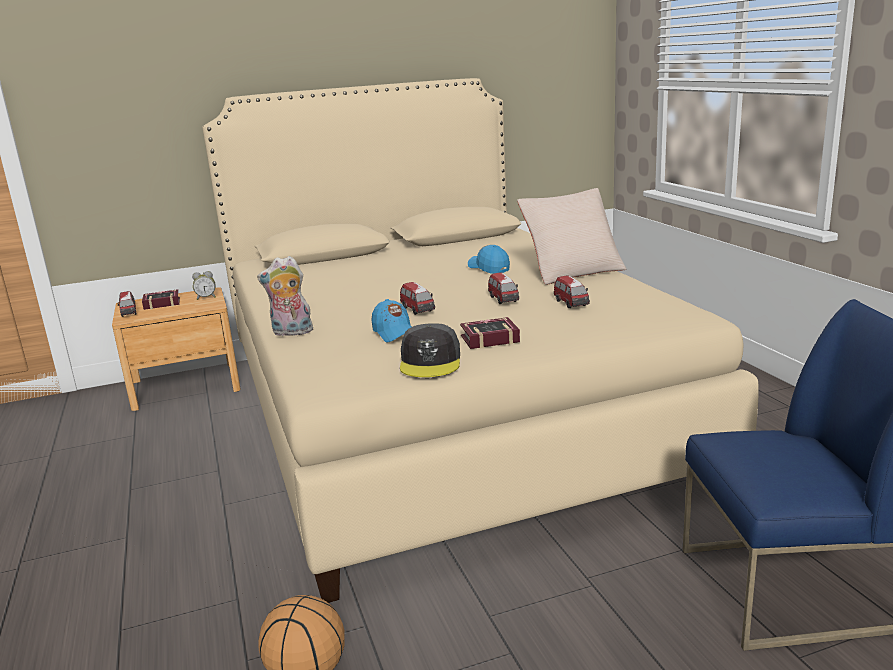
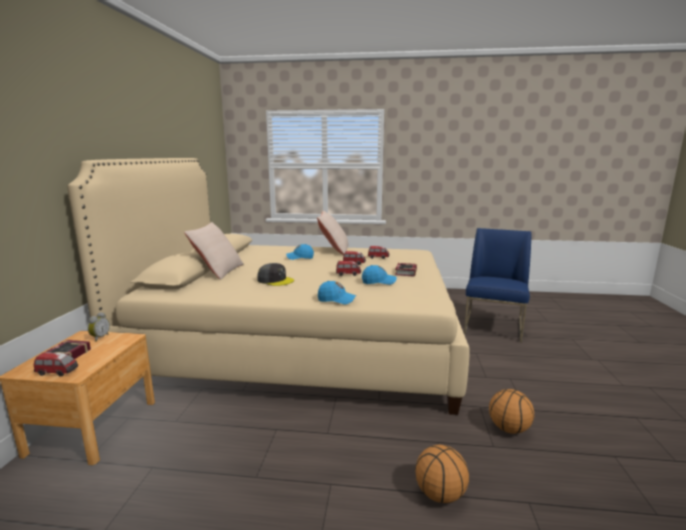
camera: 65 degrees left, 5 degrees down
(119, 625) = (440, 494): none -> basketball
(291, 333) = (336, 300): plush toy -> blue cap
(365, 258) = (218, 271): none -> beige pillow
(431, 361) = (423, 283): grey cap -> grey cap (275, 280)

